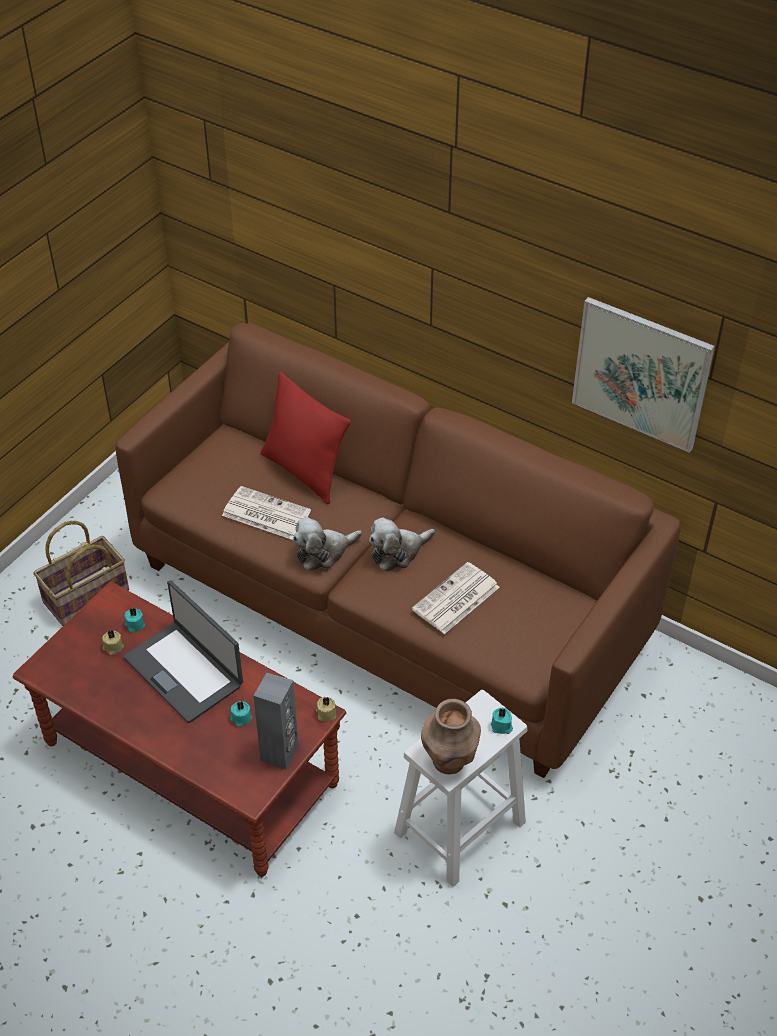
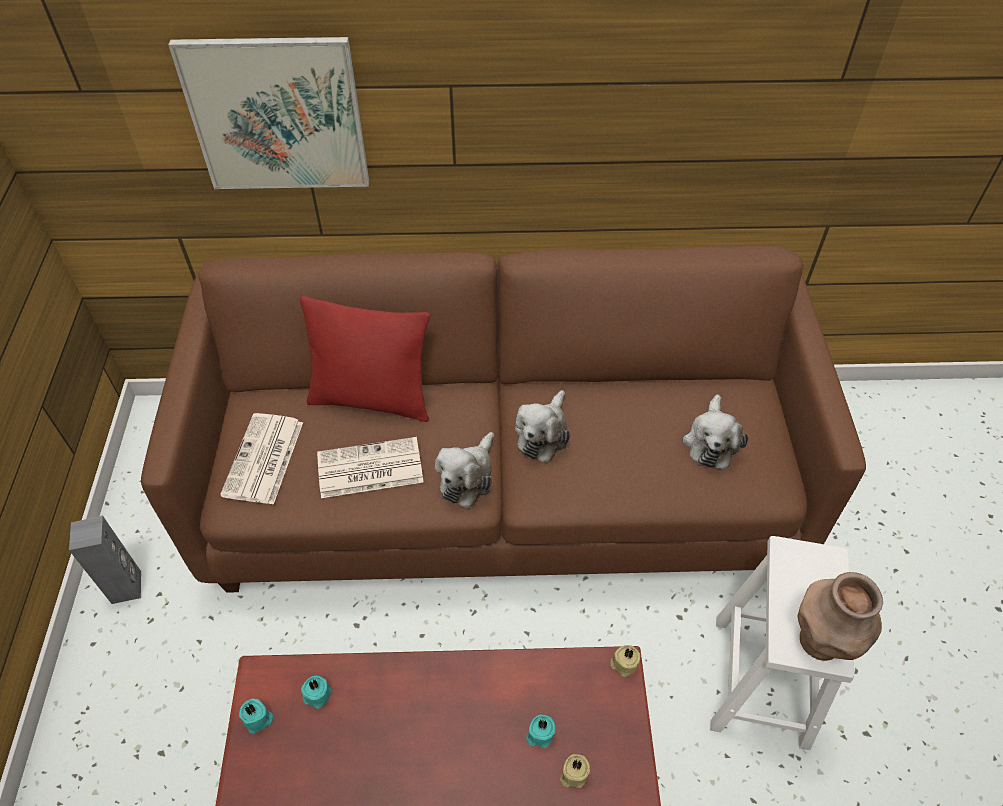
camera: 35 degrees left, 5 degrees up
(86, 597) = (176, 672): basket -> none
(113, 647) = (312, 744): beige candle -> beige candle (573, 774)
(184, 671) = (425, 717): laptop -> none
(280, 753) = (620, 749): grey speaker -> grey speaker (127, 587)
(455, 599) = (644, 453): newspaper -> newspaper (264, 460)
(501, 727) = (828, 566): turquoise candle -> turquoise candle (258, 720)
(511, 618) = (711, 441): none -> plush toy
(641, 373) = (753, 109): picture -> picture (277, 115)

